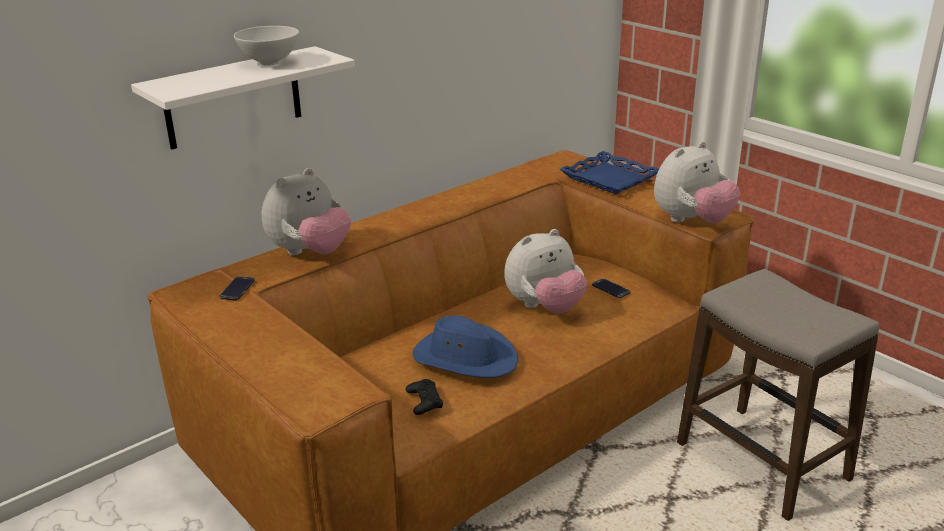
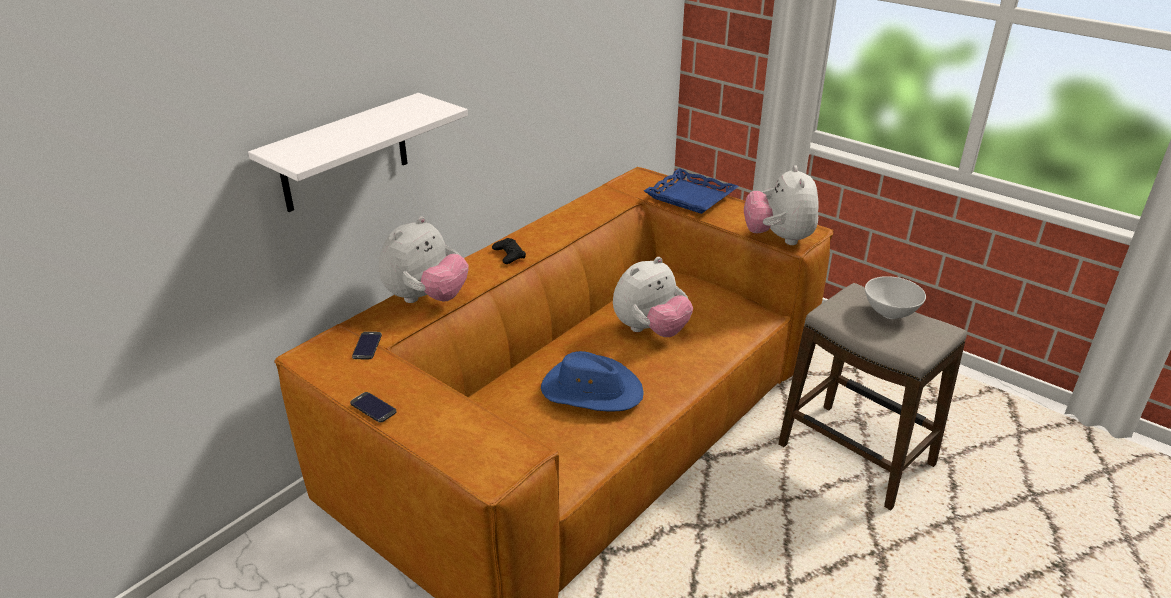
camera: 10 degrees left, 5 degrees up
(269, 63) = (382, 117): white bowl -> white bowl (890, 314)
(424, 401) = (566, 440): black game controller -> black game controller (509, 255)
(610, 288) = (706, 305): phone -> phone (373, 407)
(691, 221) = (778, 238): plush toy -> plush toy turned 135 degrees clockwise

